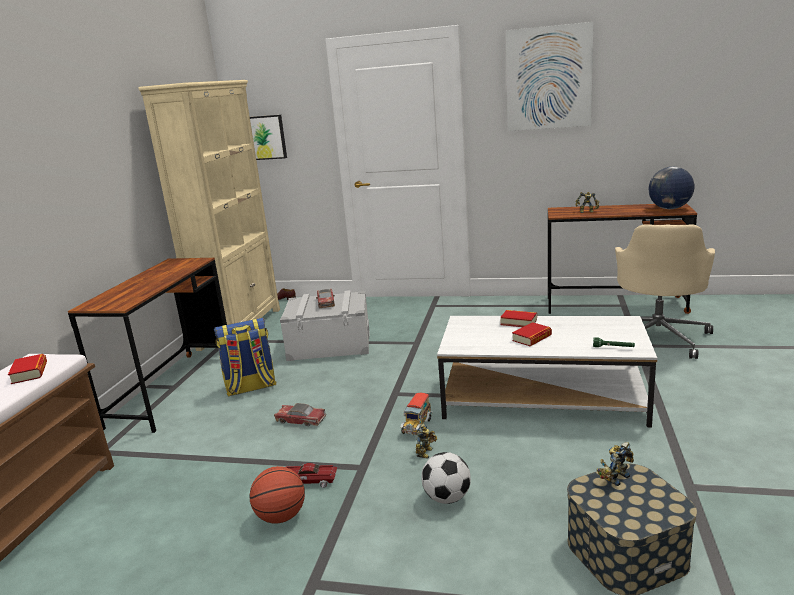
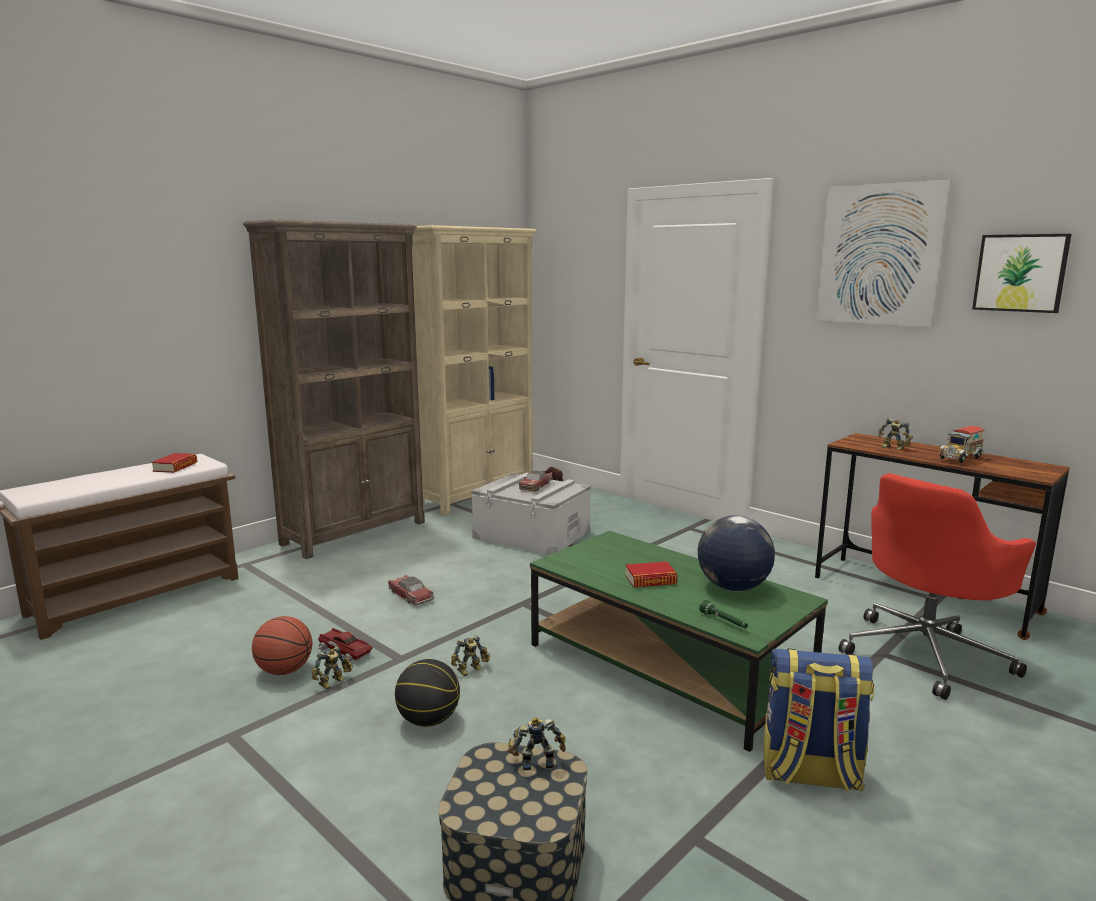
camera: 30 degrees right, 5 degrees down
(174, 389) = (355, 532): brown desk -> brown bookcase
(250, 387) = (412, 552): backpack -> backpack (810, 774)
(264, 137) = (558, 294): picture -> picture (1020, 273)
(336, 506) = (333, 682): none -> toy robot
(416, 426) = (498, 642): toy truck -> toy truck (960, 459)
(447, 498) = (428, 720): football -> basketball
(518, 322) = (667, 559): book -> none
(542, 397) = (667, 665): white coffee table -> green coffee table
(658, 337) = (926, 654): beige office chair -> red office chair
(669, 208) = (1021, 469): globe -> globe (732, 587)

